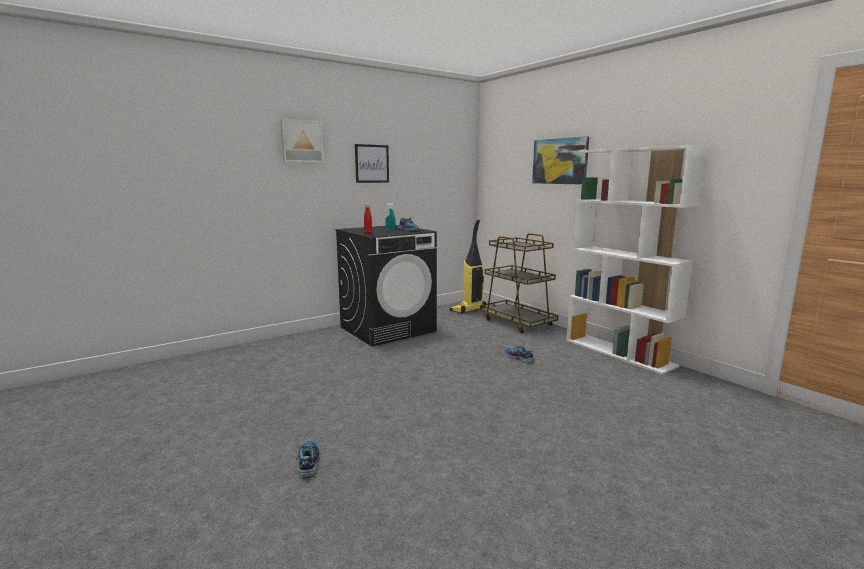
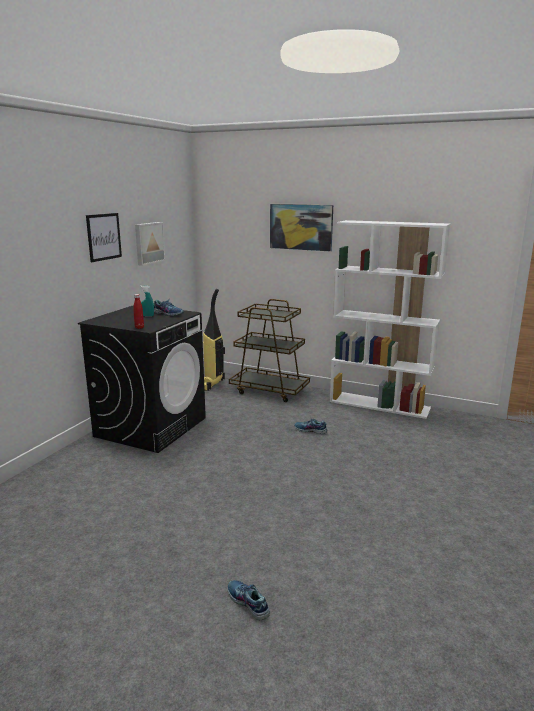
camera: 30 degrees left, 5 degrees up
(301, 141) = (31, 218): picture -> picture (148, 243)

